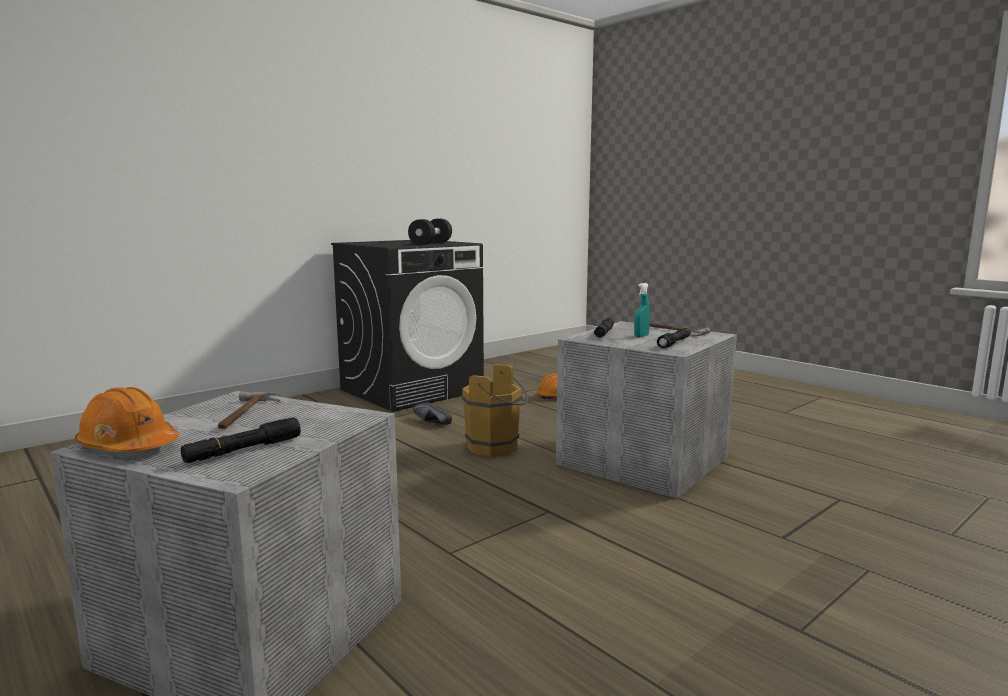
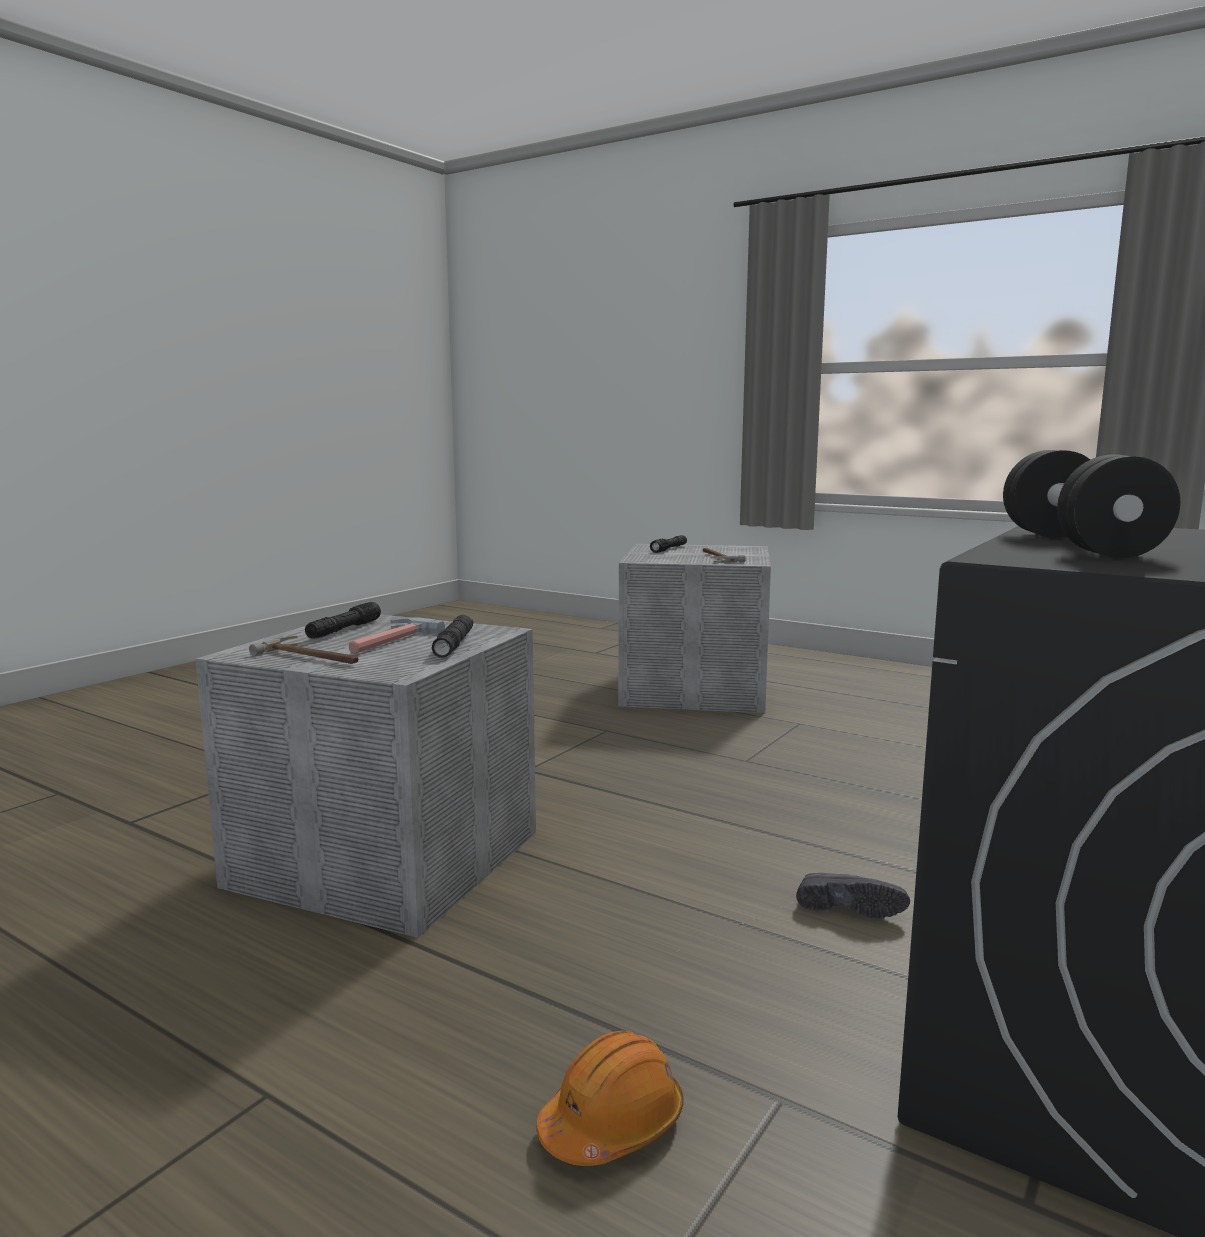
camera: 165 degrees right, 0 degrees up
(129, 446) = (734, 548): orange hard hat -> none
(496, 448) = (652, 853): brown bucket -> none
(641, 336) = (388, 641): turquoise spray bottle -> hammer

